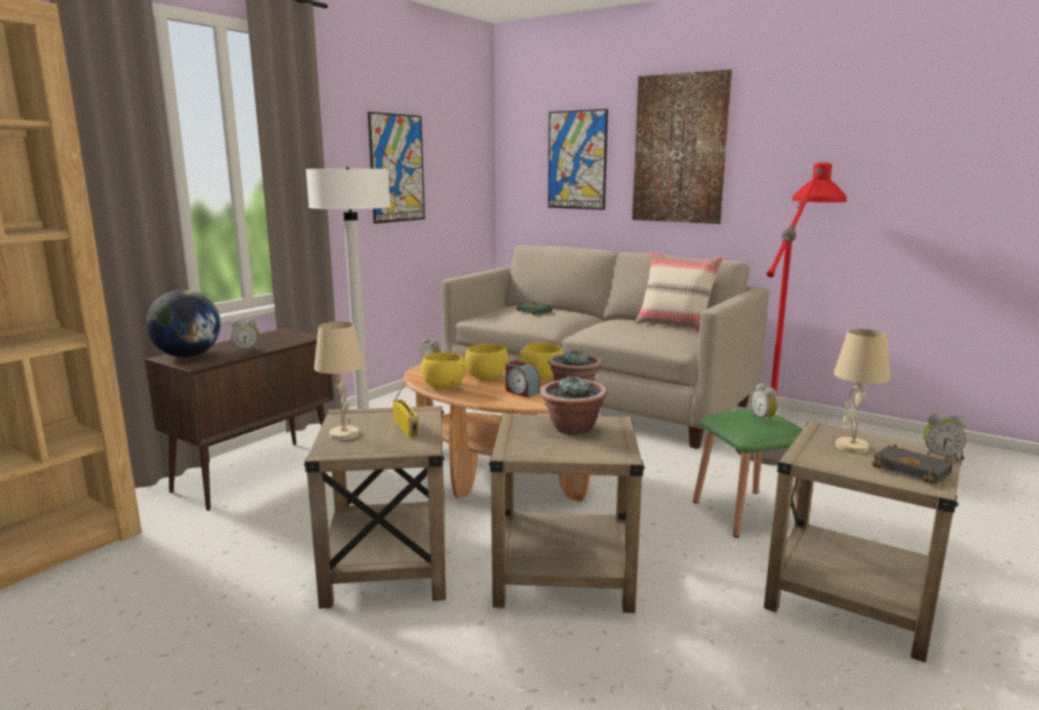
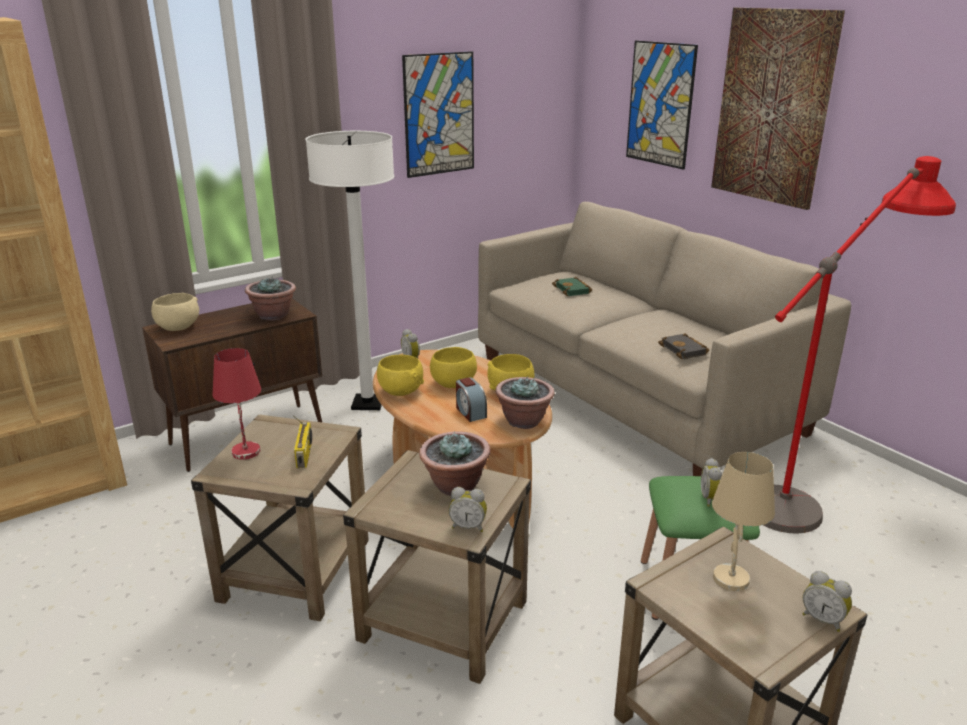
camera: 20 degrees right, 10 degrees up
(188, 356) = (177, 328): globe -> beige bowl
(247, 350) = (230, 326): alarm clock -> alarm clock (468, 526)
(285, 340) = (273, 315): none -> potted plant
(345, 435) = (246, 452): beige table lamp -> red table lamp
(675, 326) = (719, 334): beige pillow -> none
(913, 469) = (767, 631): black book -> black book (685, 350)

